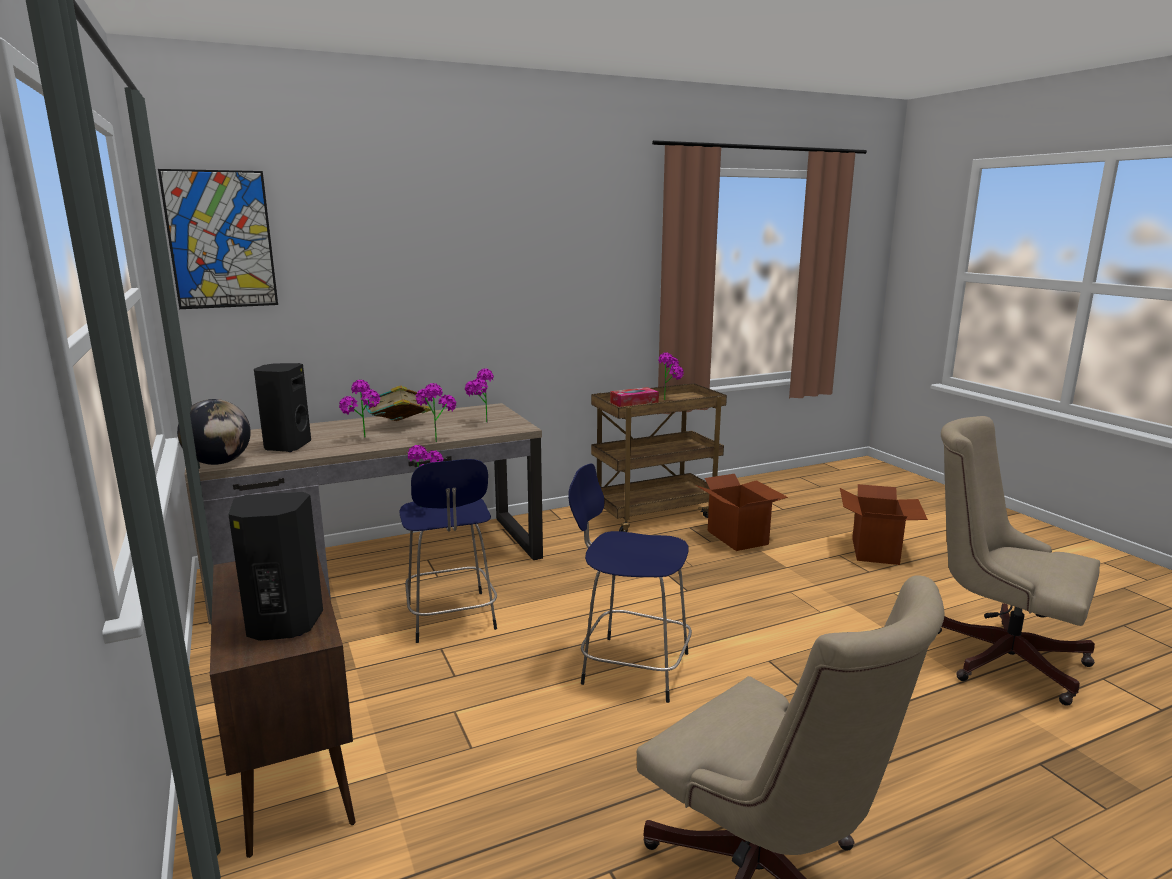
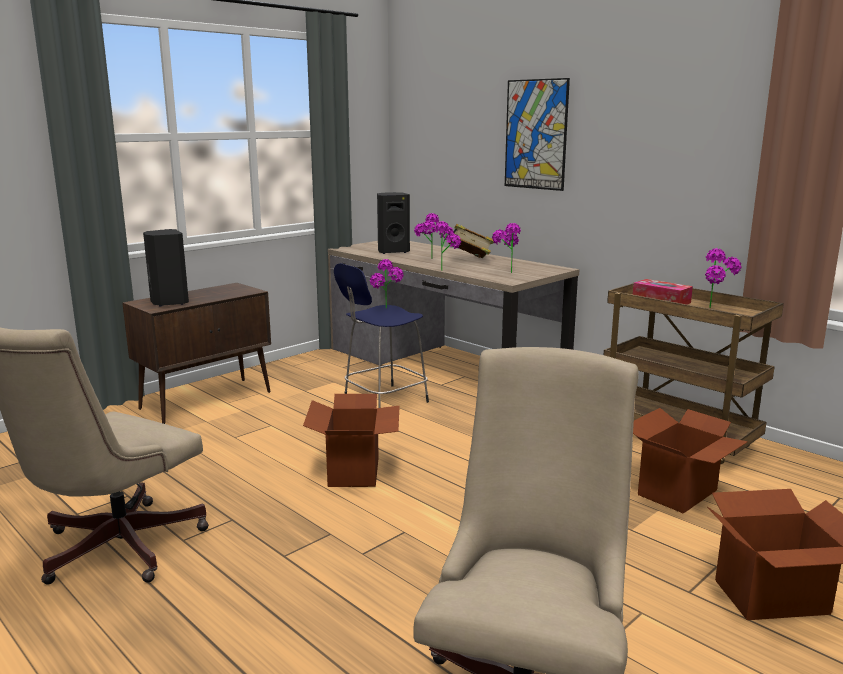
camera: 70 degrees right, 0 degrees up
(219, 463) = (349, 249): globe -> none
(221, 240) = (420, 105): picture -> picture (536, 134)
(631, 667) = (355, 471): blue stool -> cardboard box

